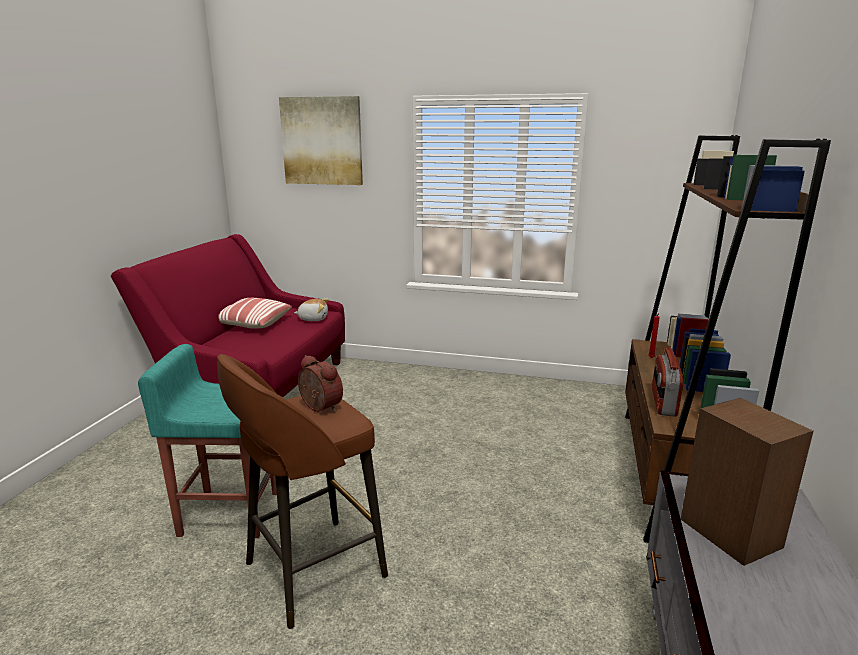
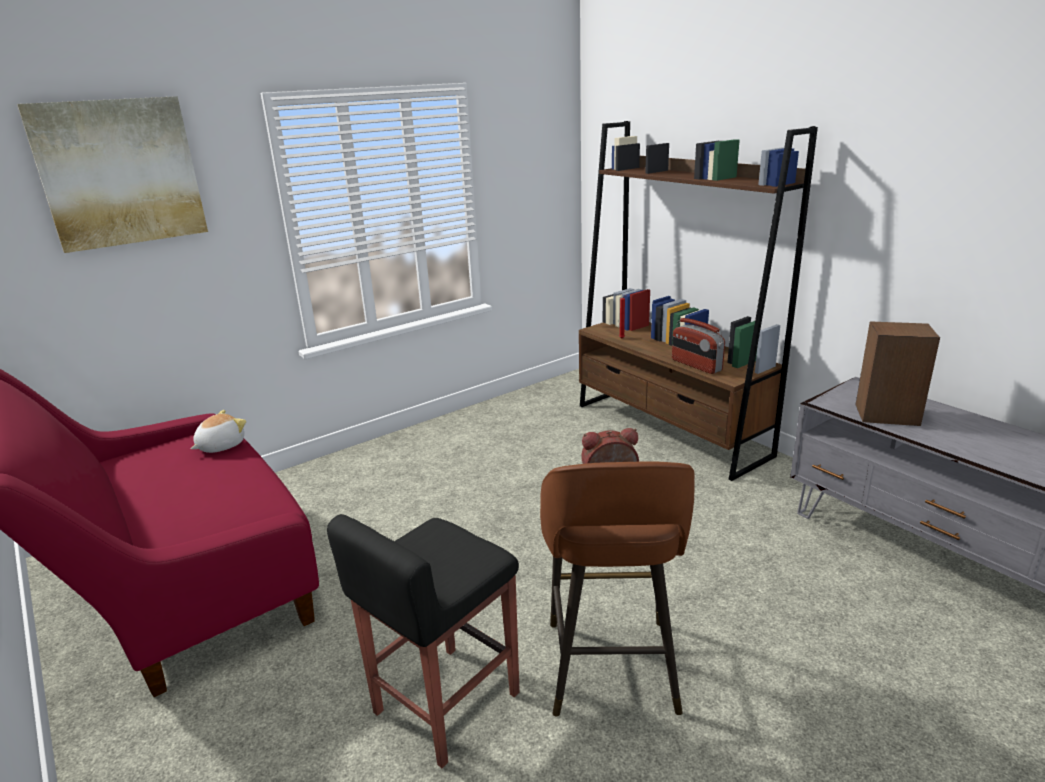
camera: 50 degrees left, 5 degrees up
(229, 513) = (444, 704): turquoise stool -> black stool
(252, 324) = (146, 492): pillow -> none

